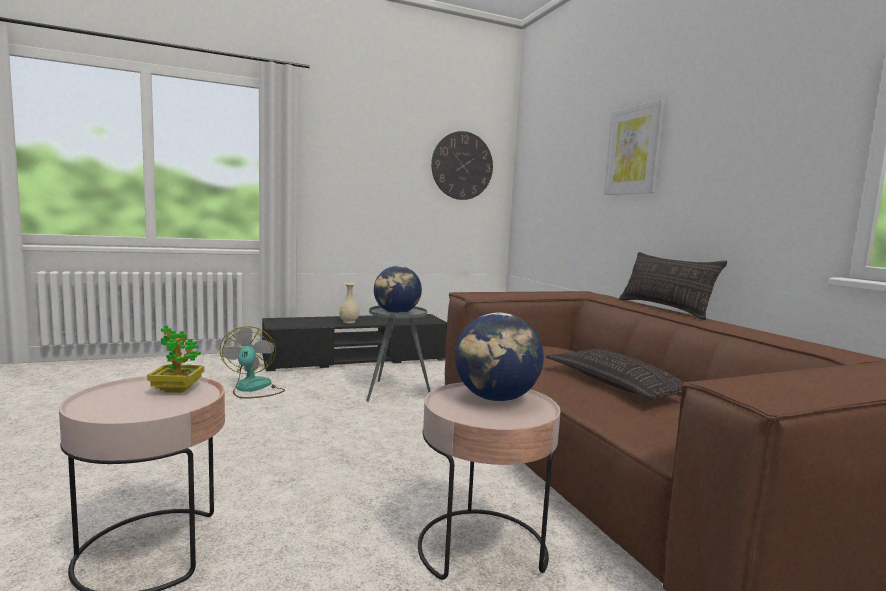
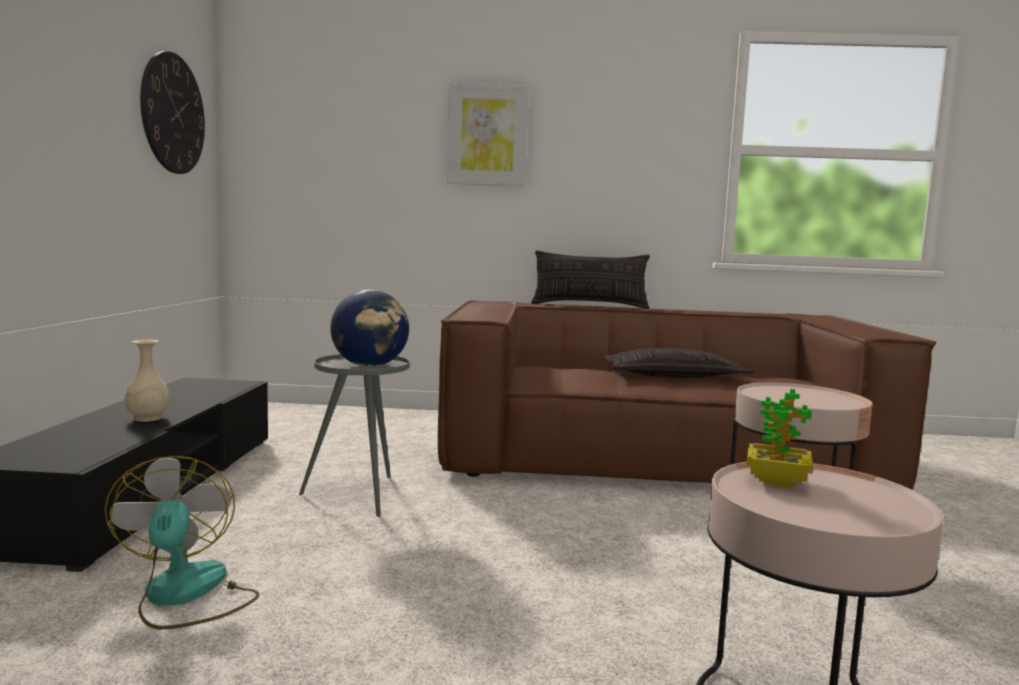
camera: 65 degrees left, 0 degrees up
(253, 389) = (186, 595): fan -> fan turned 60 degrees clockwise
(496, 399) = (784, 394): globe -> none

